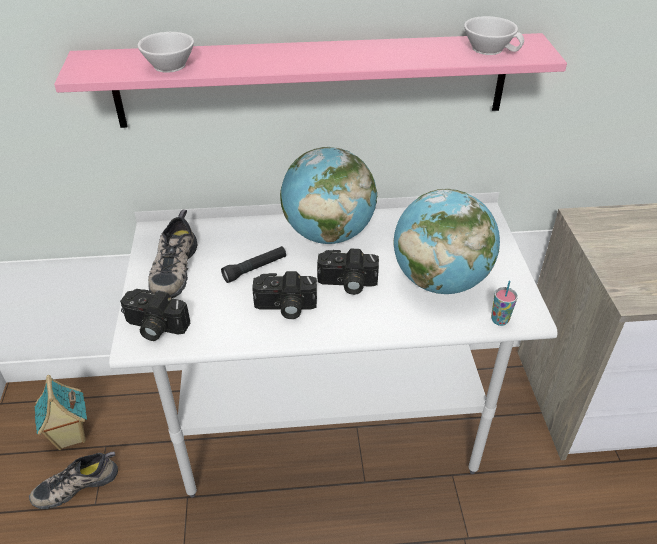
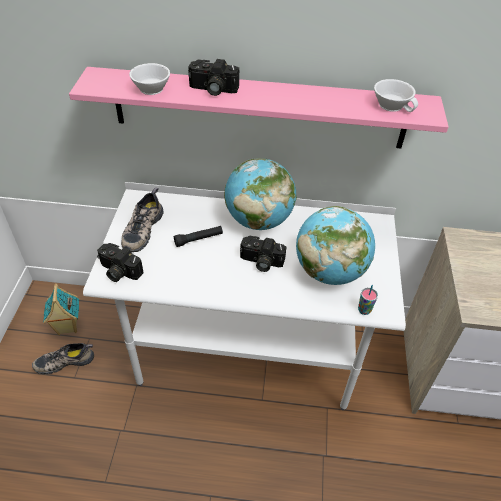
camera: 10 degrees right, 5 degrees up
(285, 307) = (211, 273): camera -> camera (212, 89)

